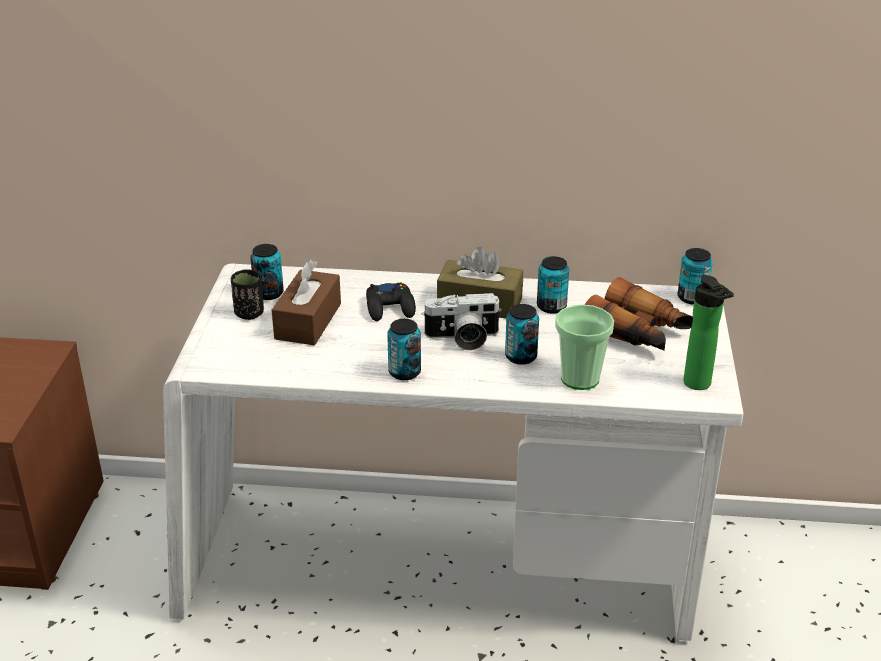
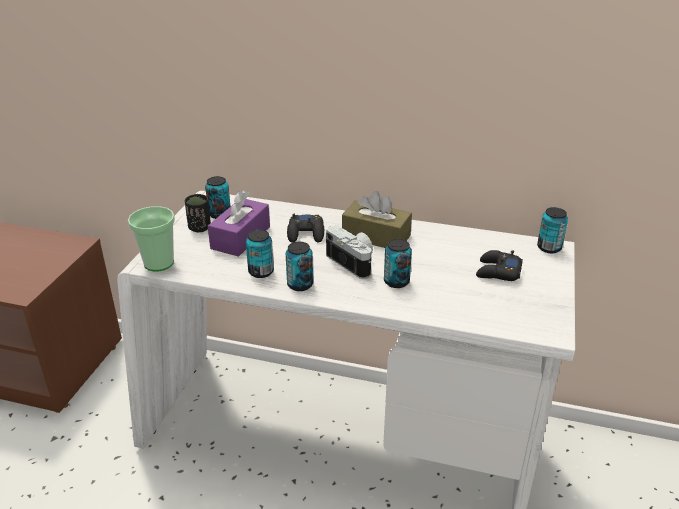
camera: 10 degrees right, 0 degrees up
(308, 321) = (240, 237): brown tissue box -> purple tissue box
(462, 338) = (354, 262): camera -> camera turned 135 degrees counterclockwise
(551, 306) = (432, 244): can -> can (261, 272)
(580, 378) = (440, 305): cup -> cup (159, 263)
(638, 333) = (498, 272): binoculars -> black game controller
(699, 385) = (541, 321): bottle -> none

